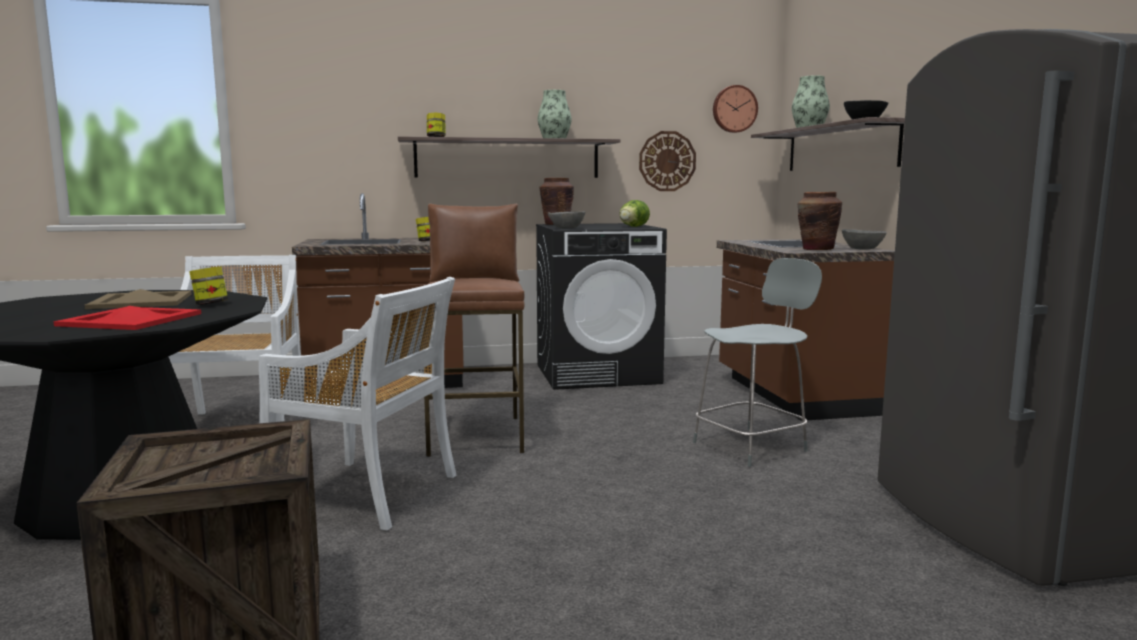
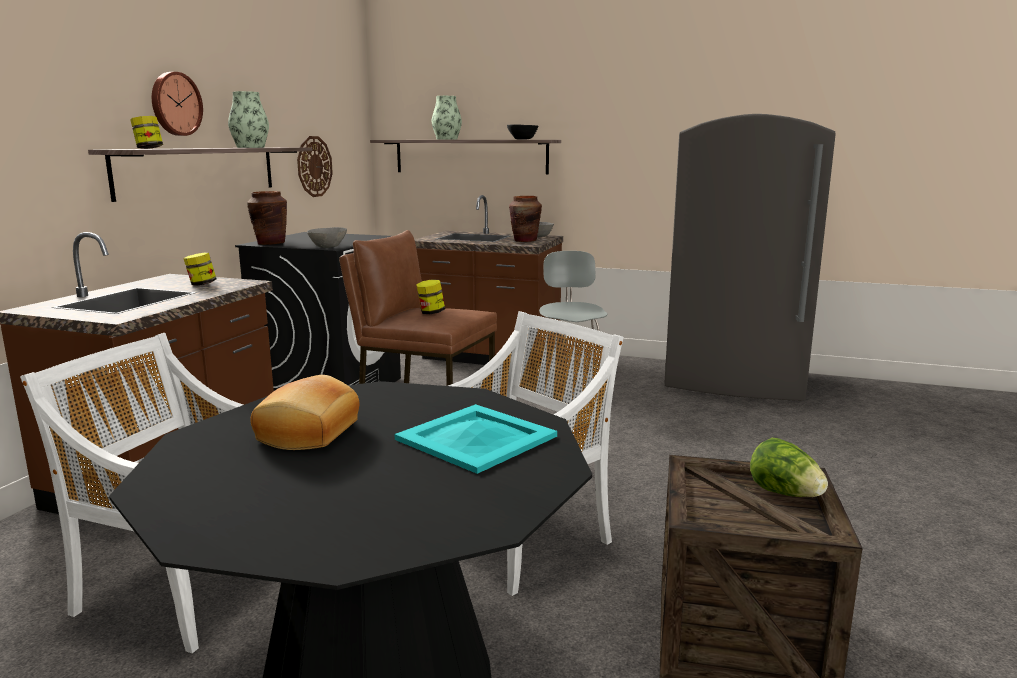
camera: 60 degrees left, 5 degrees up
(131, 319) = (474, 438): red tray -> turquoise tray
(140, 301) = (310, 433): beige tray -> bread
(210, 304) = (405, 403): jar -> jar (431, 313)
(632, 227) = (356, 237): lettuce -> lettuce (785, 494)
(734, 109) = (347, 114): wall clock -> wall clock (175, 104)

